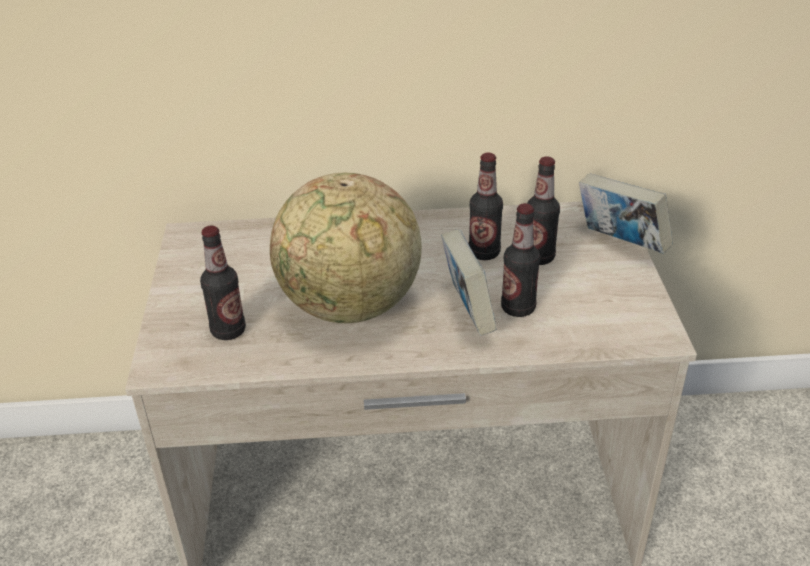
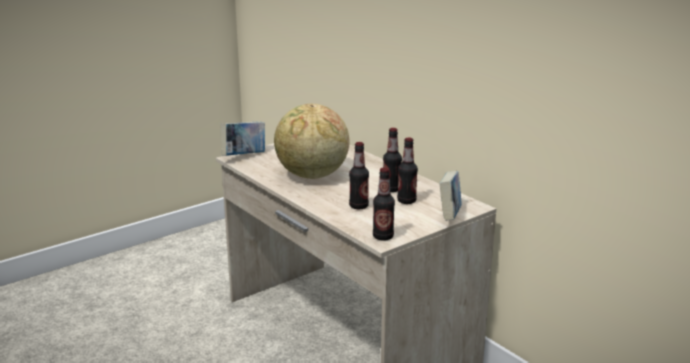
camera: 55 degrees right, 15 degrees down
(228, 331) = (267, 161): bottle -> bottle (383, 237)
(467, 313) = (340, 197): book -> book (244, 156)

